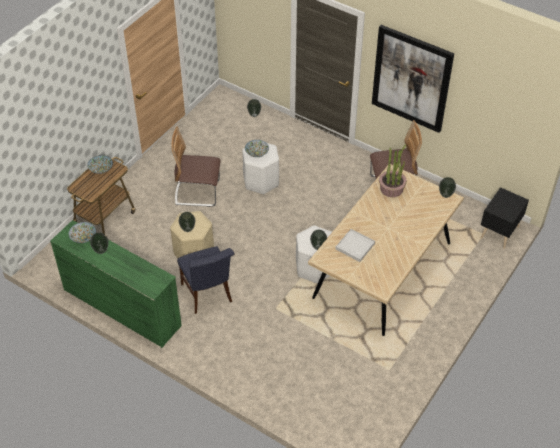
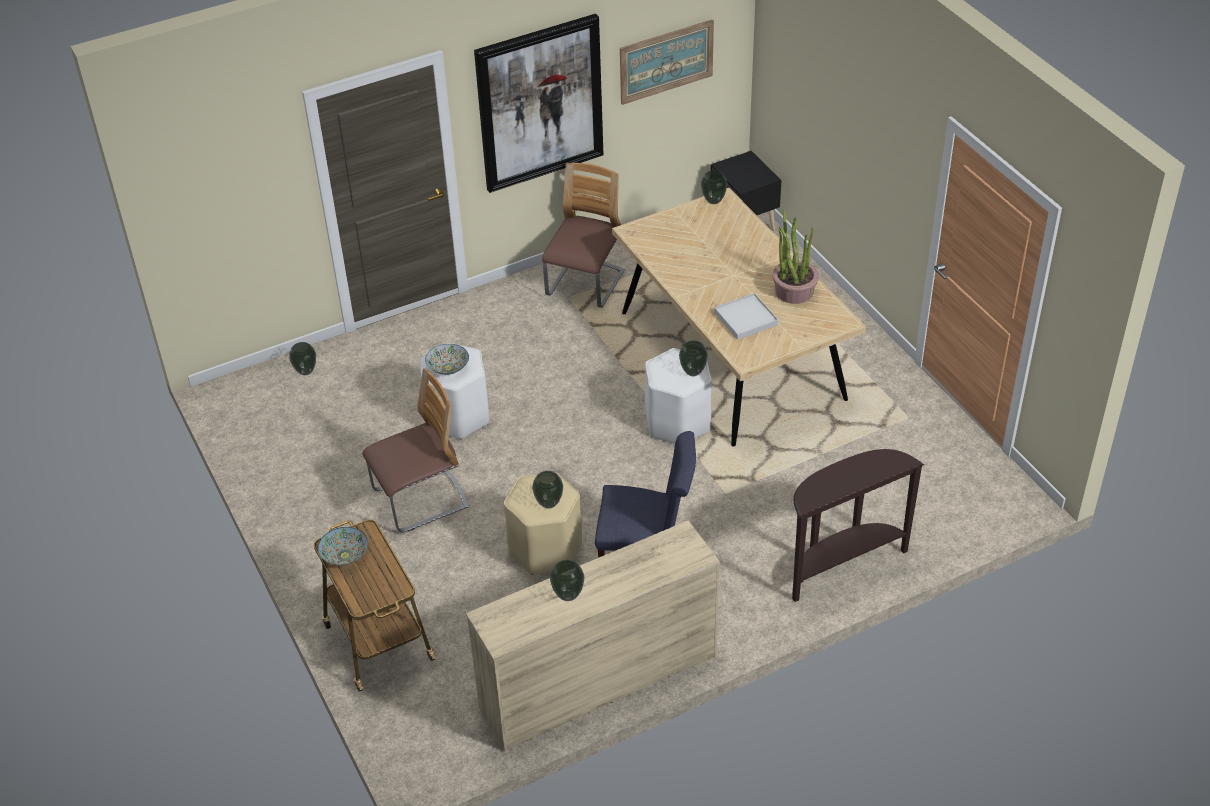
camera: 60 degrees left, 5 degrees down
(83, 237) = (520, 610): bowl -> none
(122, 307) = (597, 681): green dresser -> beige dresser
(197, 193) = (420, 500): chair -> chair turned 150 degrees counterclockwise
(255, 378) = (841, 564): none -> brown console table
(391, 188) = (663, 244): potted plant -> potted plant (794, 291)
(492, 110) = (666, 61): none -> picture

